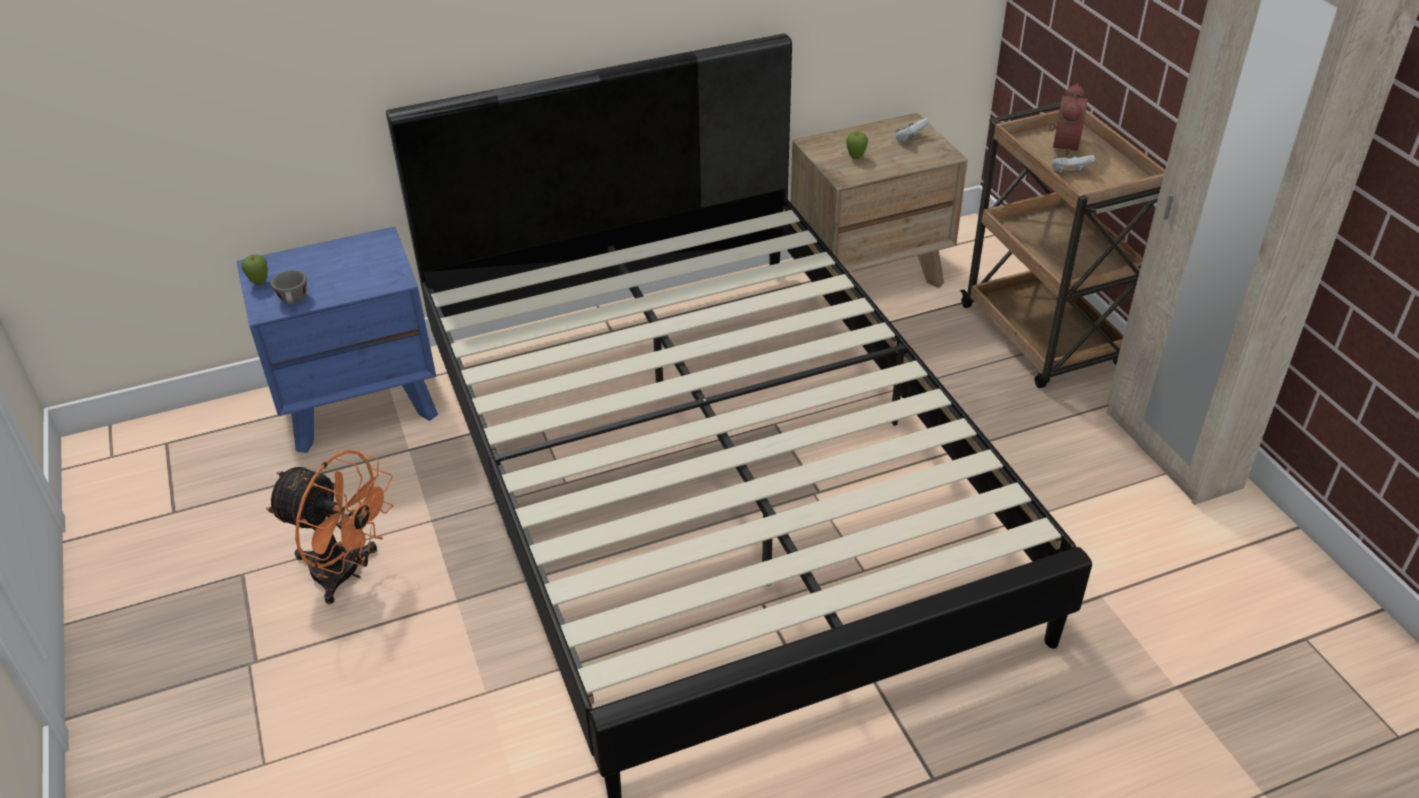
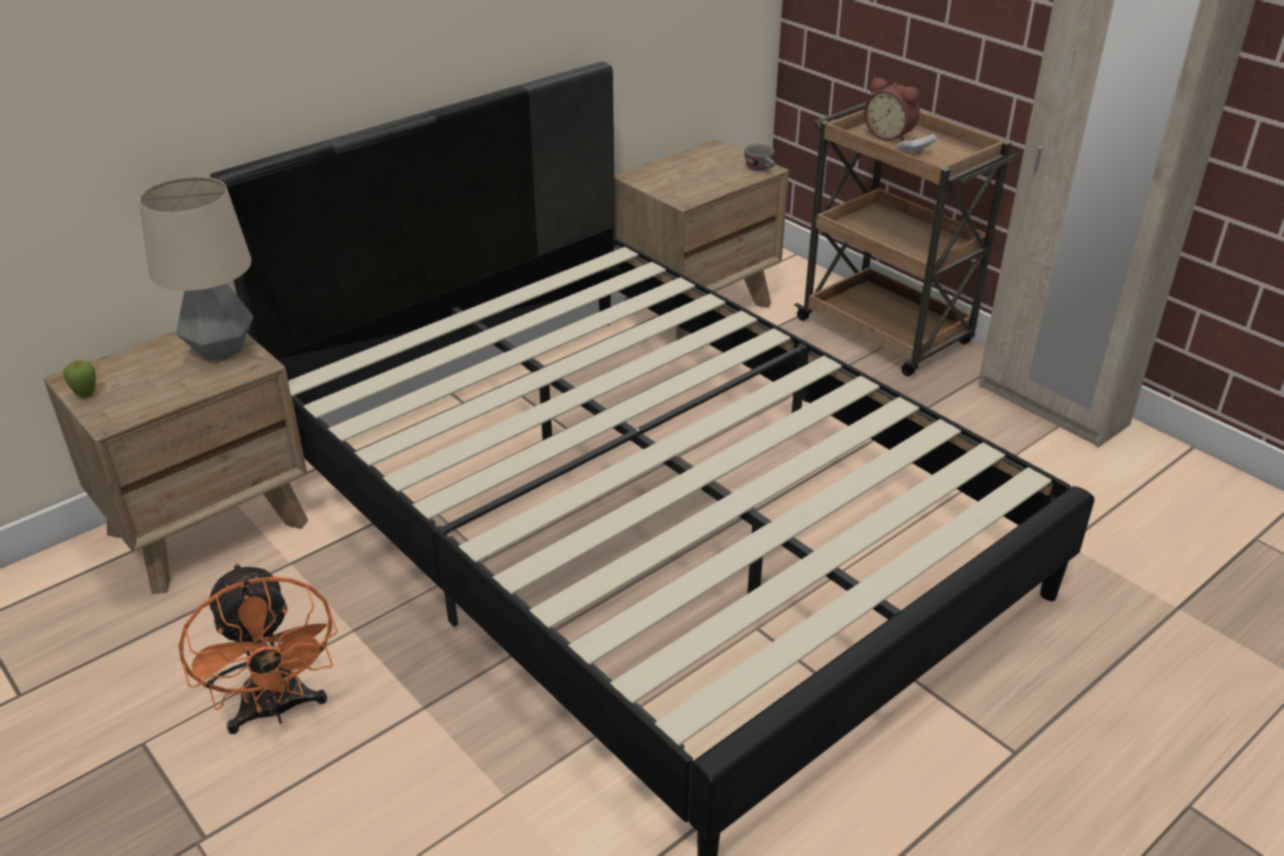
camera: 20 degrees left, 5 degrees down
(294, 300) = (140, 405): grey cup -> grey cup (761, 169)
(347, 573) = (277, 710): orange fan -> orange fan turned 60 degrees clockwise
(360, 402) = (209, 527): blue nightstand -> brown nightstand
(376, 261) = (221, 350): none -> table lamp
(855, 158) = (683, 182): apple -> none
(910, 139) = (724, 161): white game controller -> none
(1062, 145) = (890, 135): alarm clock -> alarm clock turned 135 degrees clockwise

